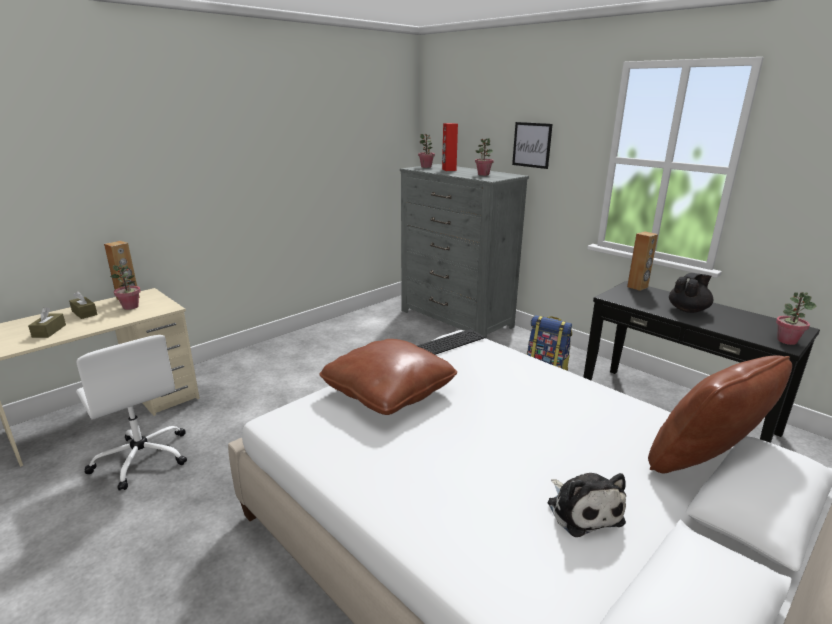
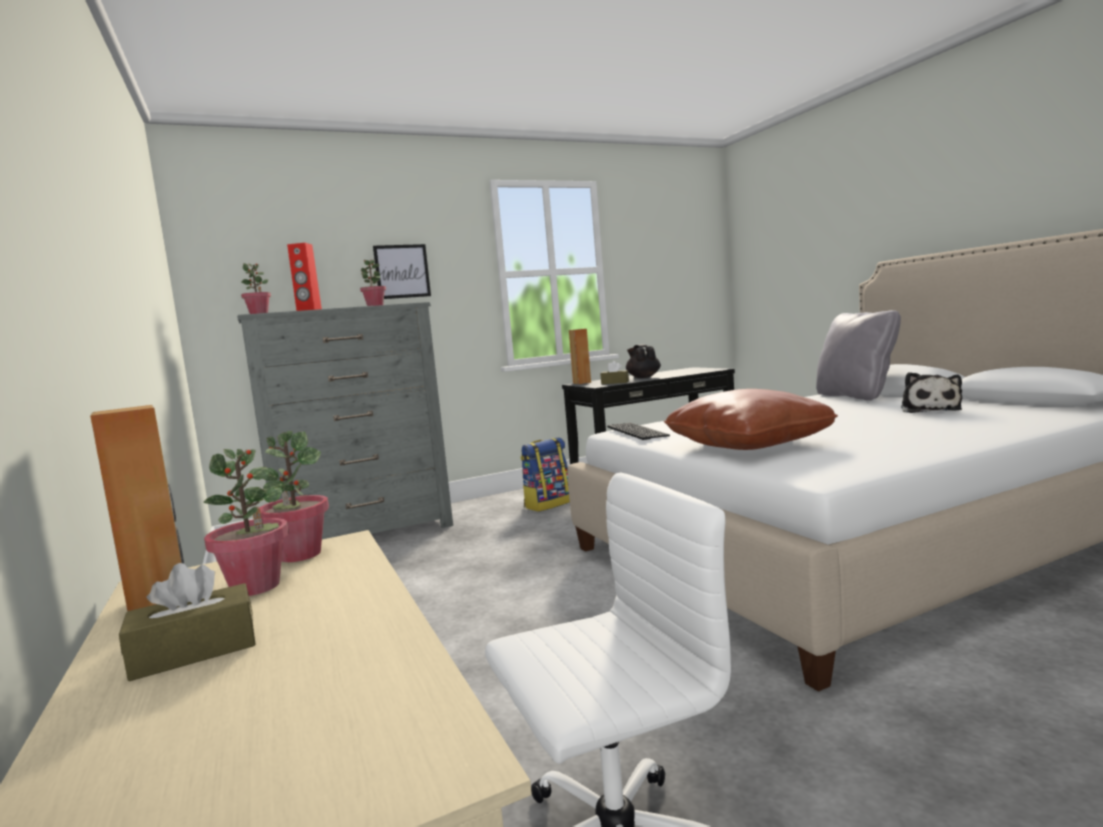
camera: 70 degrees left, 15 degrees down
(49, 331) = (311, 685): brown tissue box -> brown tissue box (615, 382)
(582, 510) = (929, 410): plush toy -> plush toy turned 105 degrees clockwise
(704, 464) = (856, 396): brown pillow -> grey pillow
(786, 341) = (710, 369): potted plant -> potted plant (300, 554)

